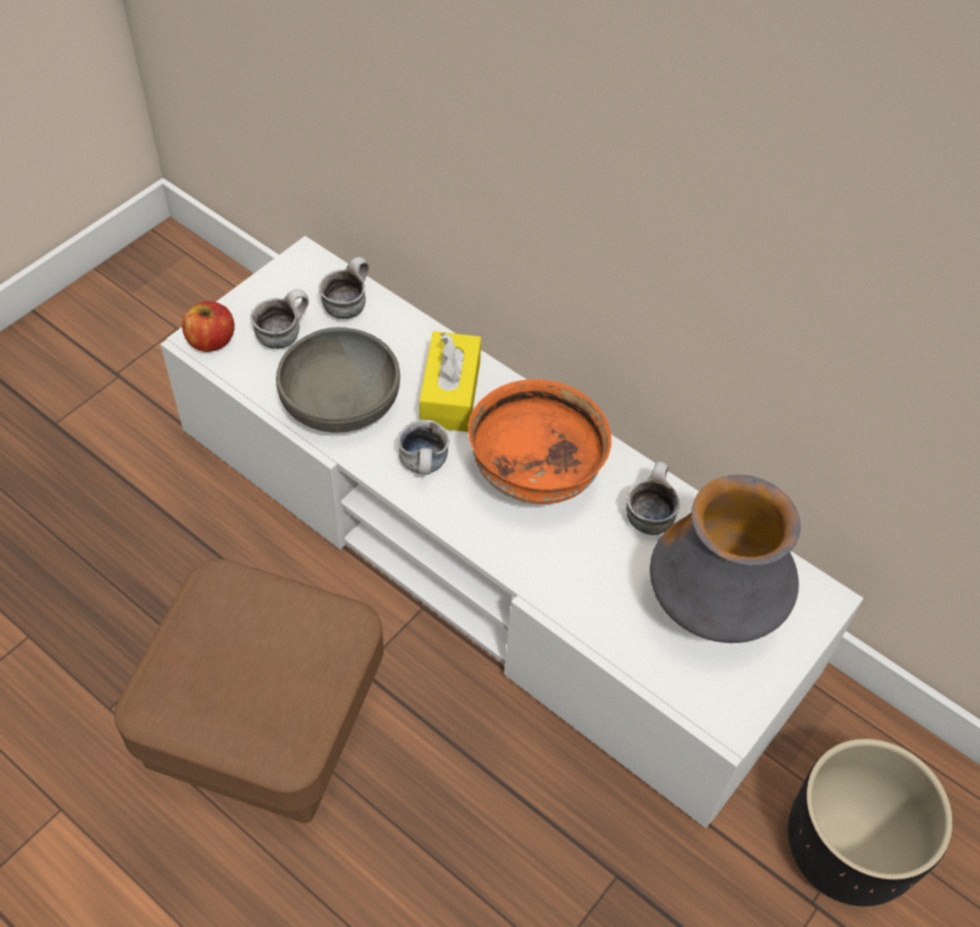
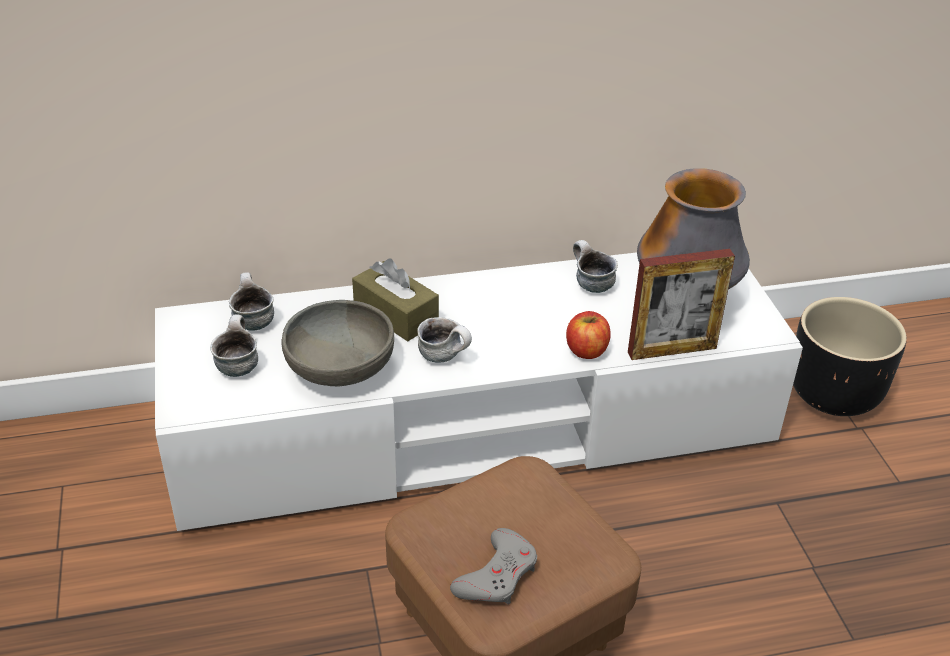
camera: 50 degrees left, 15 degrees down
(200, 677) = (497, 575): none -> grey game controller
(211, 341) = (192, 404): apple -> apple (586, 350)
(450, 394) = (396, 314): yellow tissue box -> brown tissue box
(534, 478) = (510, 314): orange bowl -> none
(609, 644) = (672, 350): none -> picture frame

